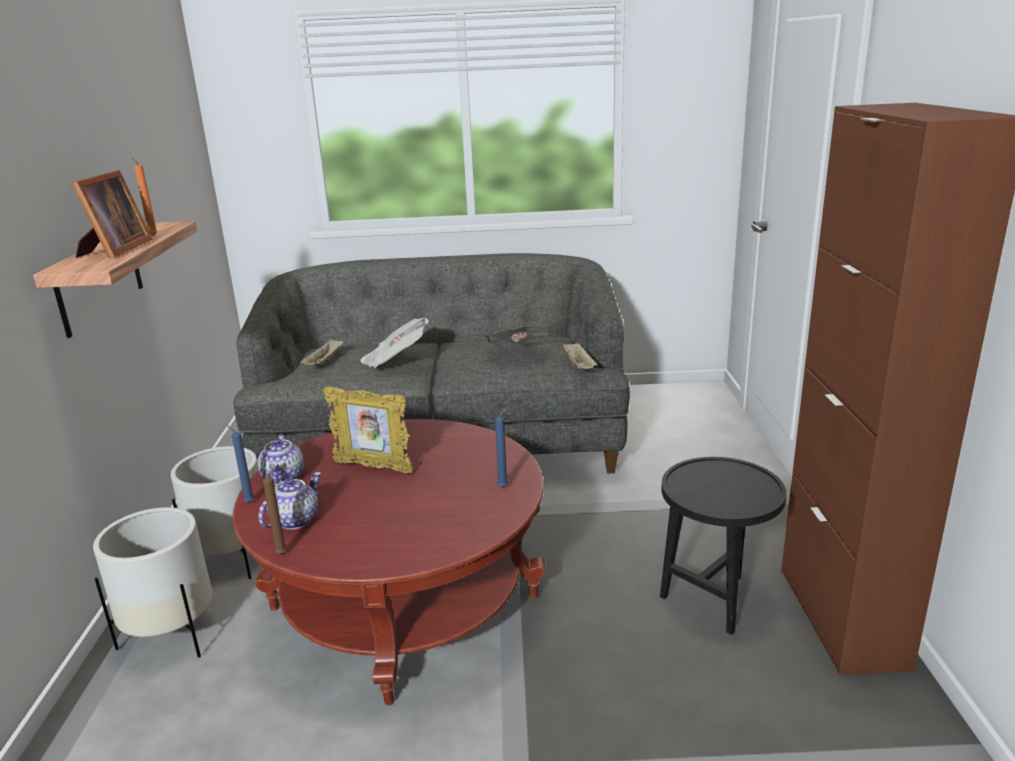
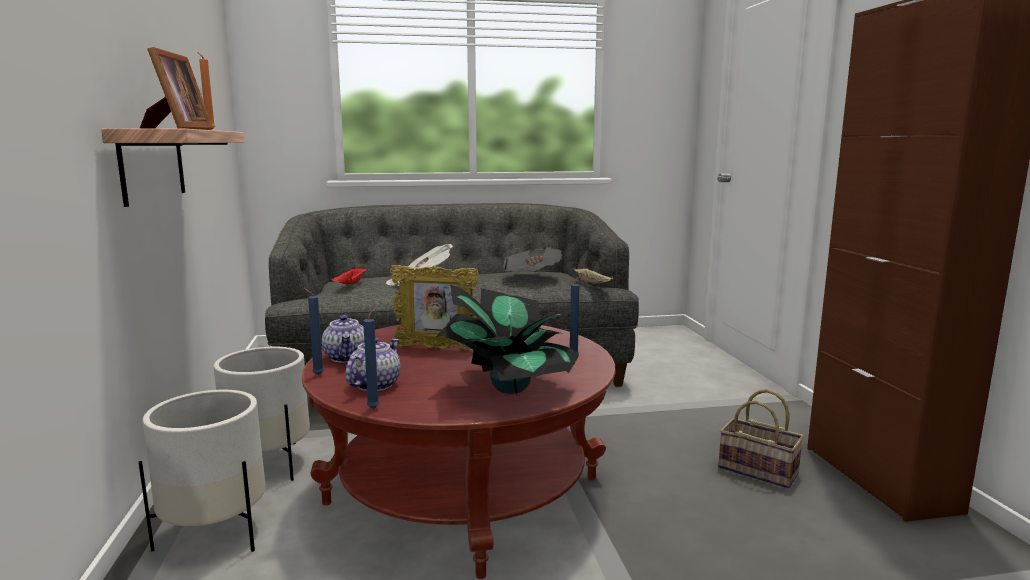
camera: 10 degrees left, 10 degrees down
(283, 553) = (375, 408): brown candle -> blue candle
(324, 363) = (351, 285): beige tray -> red tray
(419, 530) = (510, 387): none -> potted plant
(714, 598) = (760, 470): black side table -> basket

